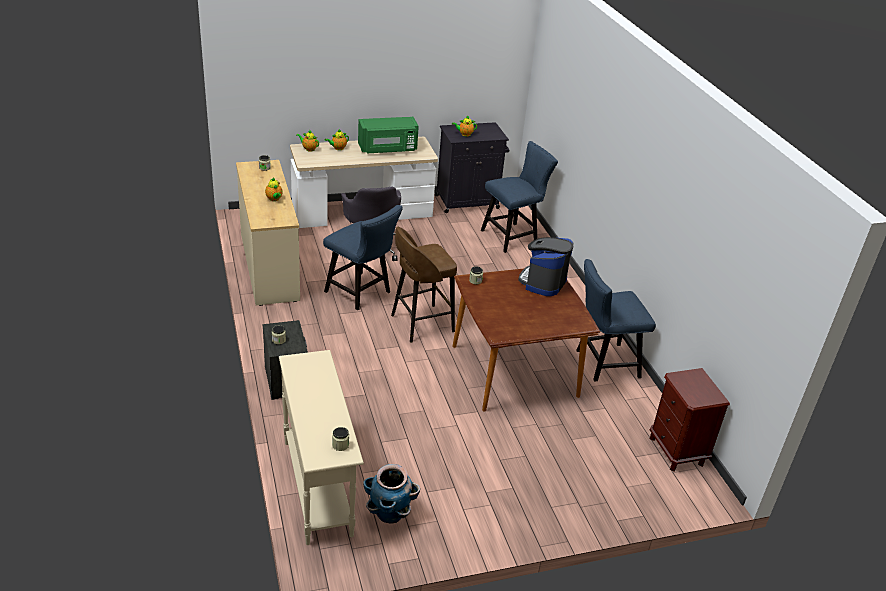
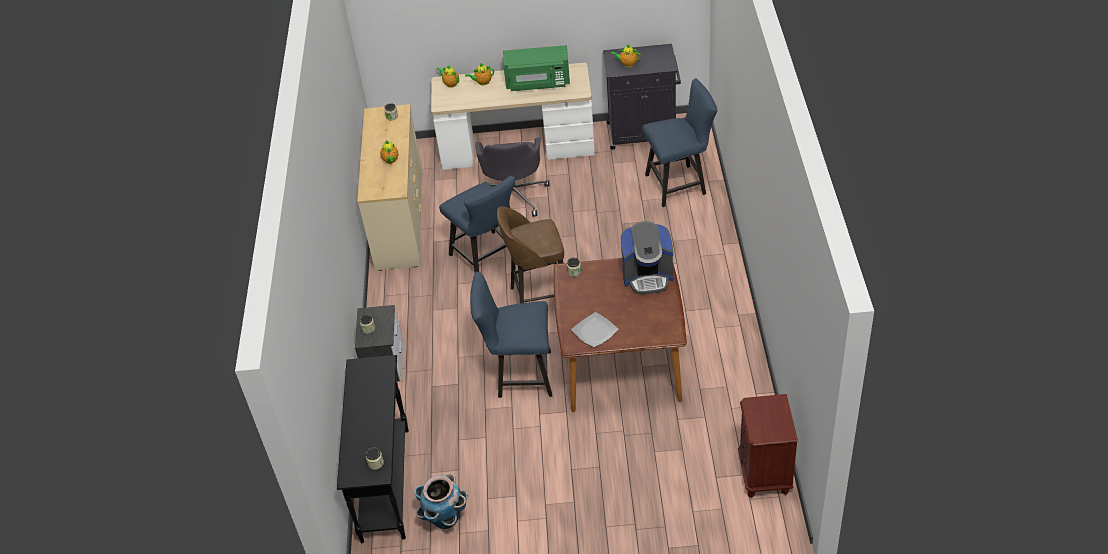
camera: 20 degrees right, 10 degrees up
(318, 487) = (386, 484): beige console table -> black console table
(513, 325) = (594, 332): none -> plate
(543, 282) = (647, 276): coffee machine -> coffee machine turned 135 degrees counterclockwise
(602, 363) = (723, 361): blue chair -> blue chair (519, 375)

